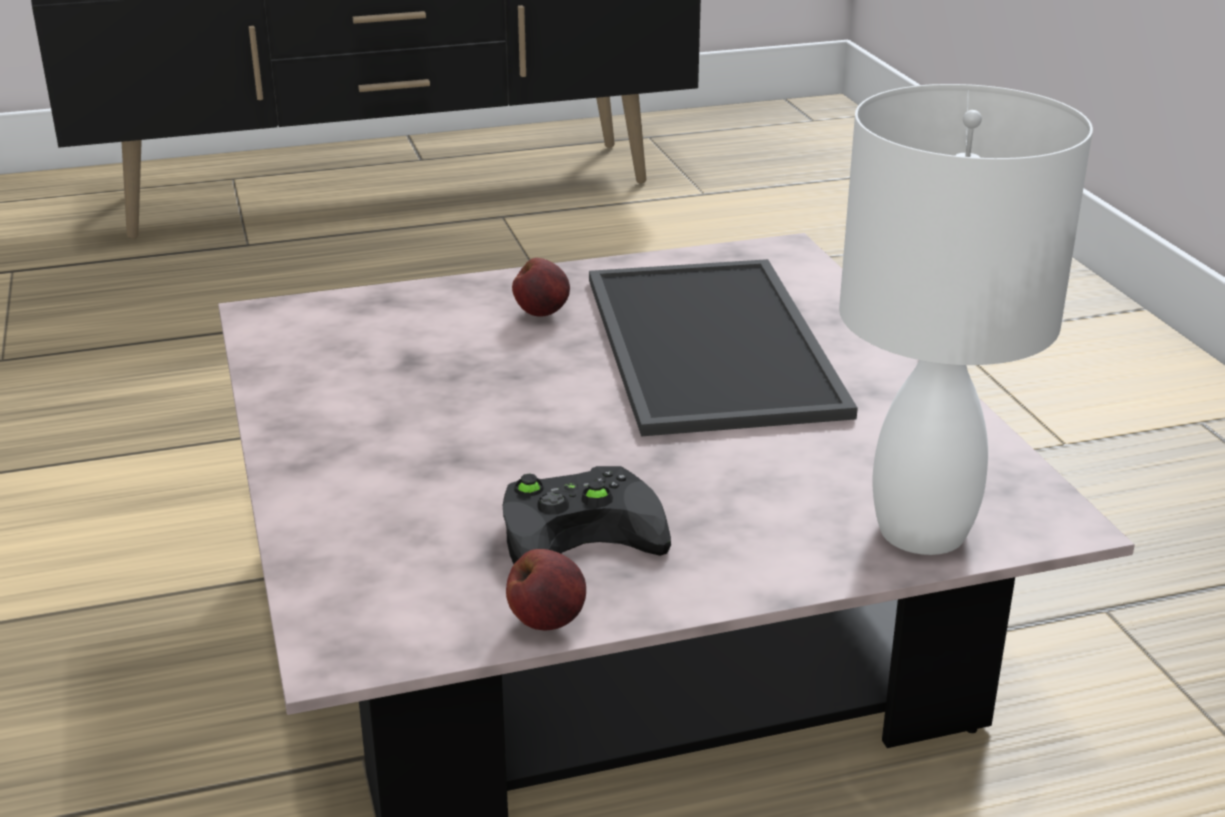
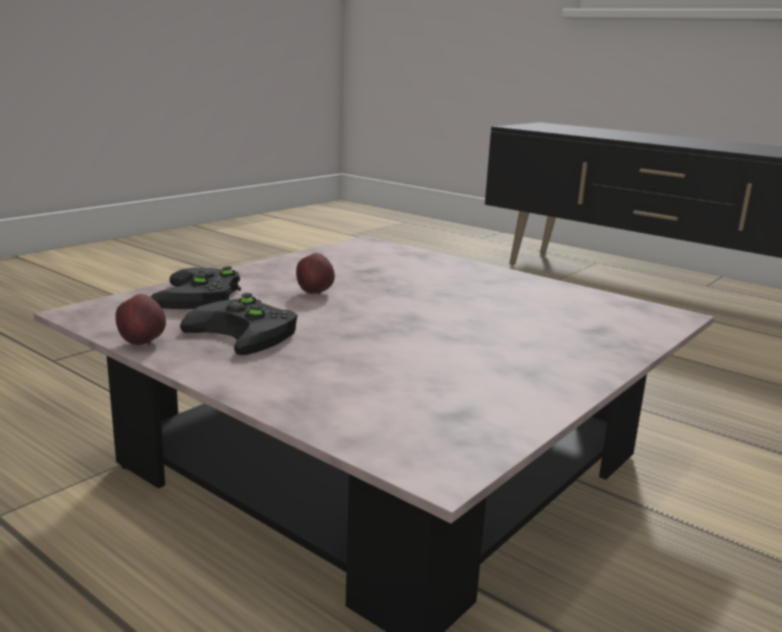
camera: 55 degrees right, 10 degrees down
(384, 527) = (201, 297): none -> black game controller
(542, 313) = (467, 281): apple -> apple (315, 293)
(717, 345) = (508, 322): tray -> none
(923, 529) = (362, 421): white table lamp -> none

